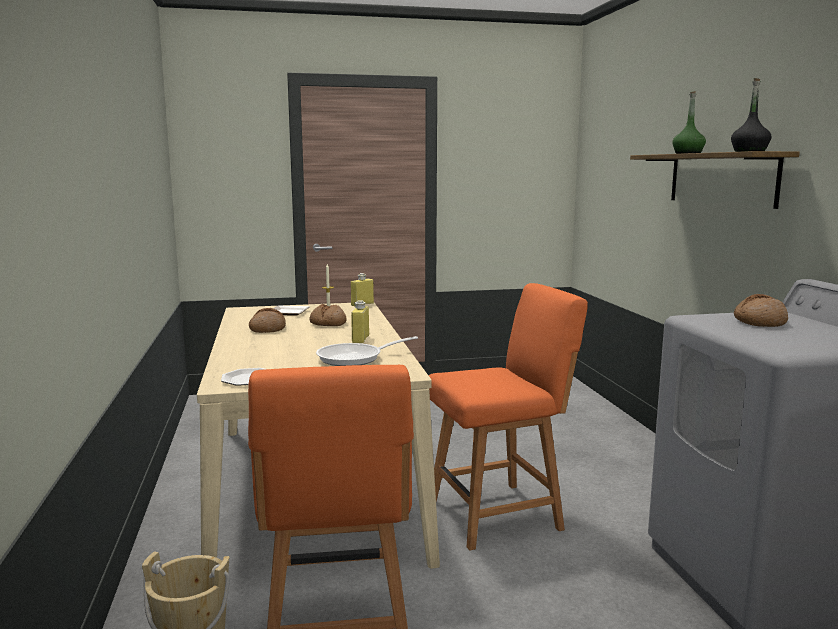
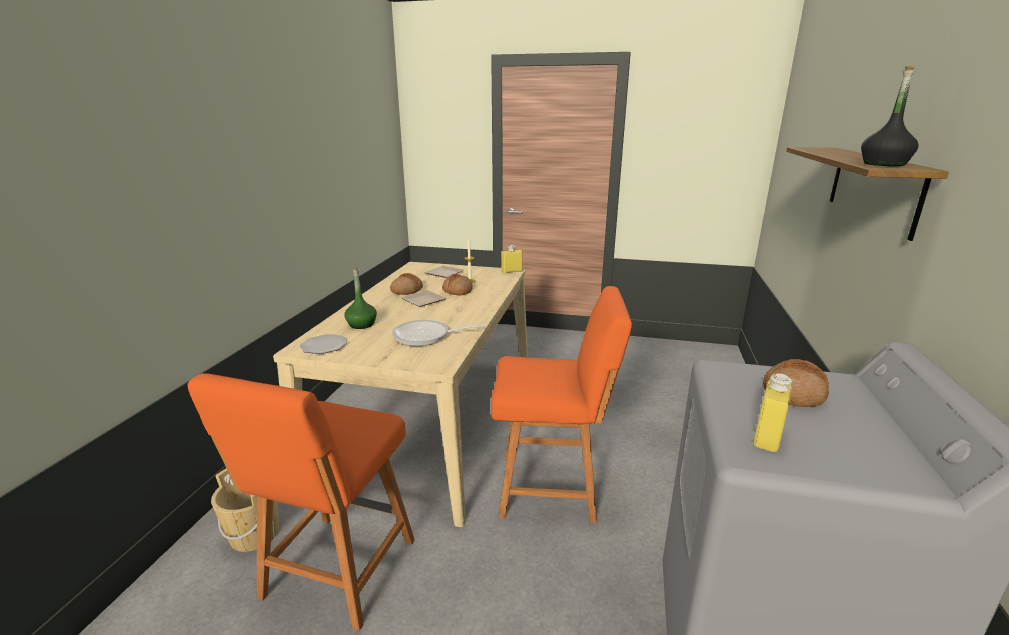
camera: 25 degrees right, 10 degrees up
(302, 334) = (424, 300): none -> plate
(360, 339) = (458, 314): yellow bottle -> yellow bottle (767, 436)
(688, 153) = (840, 152): green bottle -> green bottle (361, 324)

